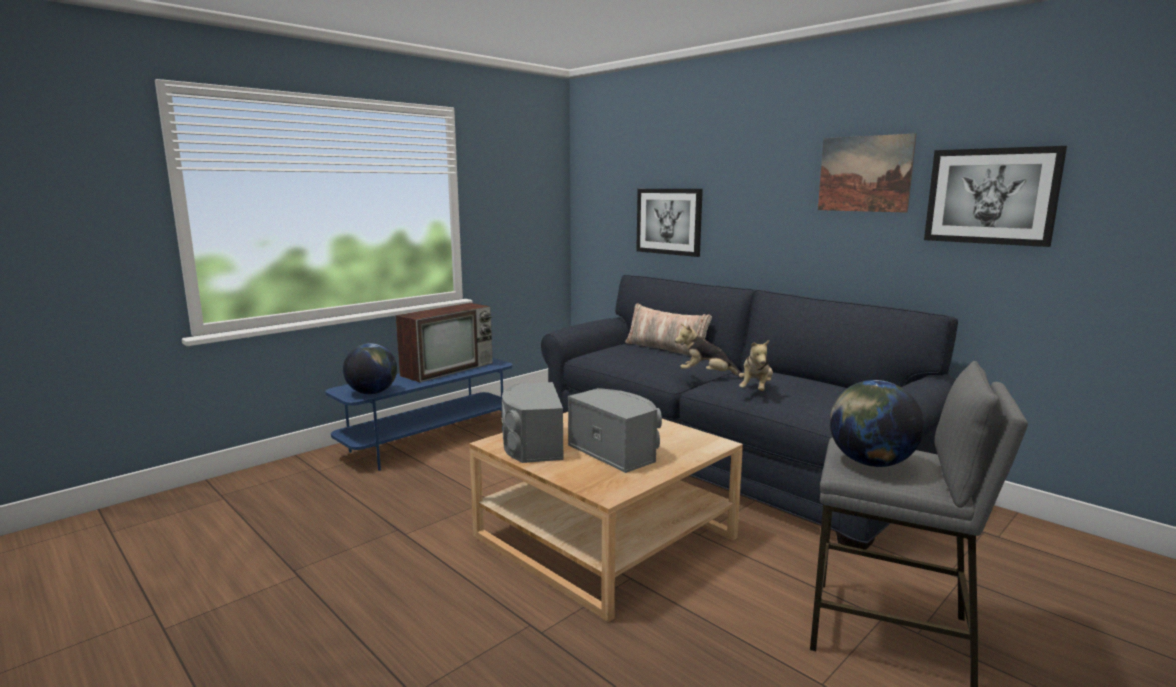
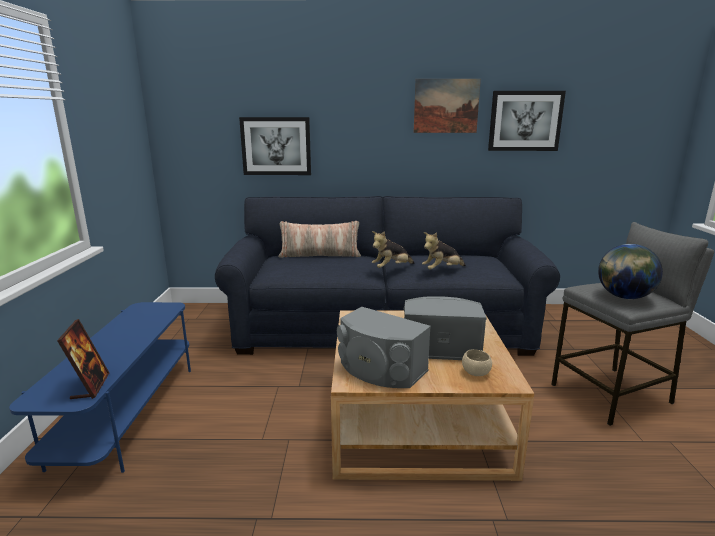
camera: 45 degrees left, 5 degrees up
(372, 393) = (90, 386): globe -> picture frame
(448, 368) = (126, 328): television -> none
(597, 477) = (476, 373): none -> beige bowl
(756, 390) = (442, 270): plush toy -> plush toy turned 90 degrees clockwise

